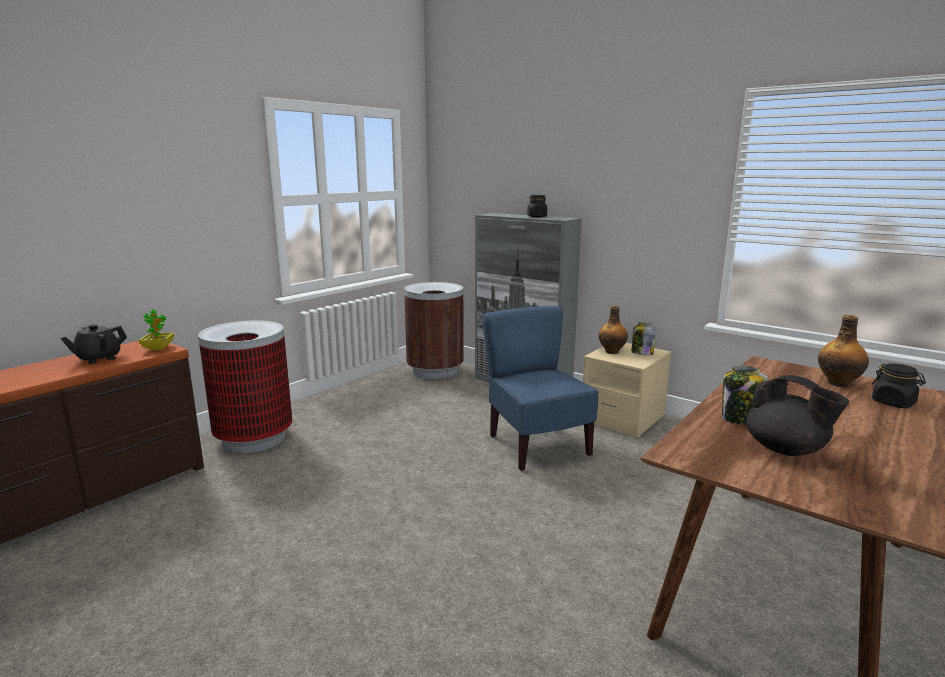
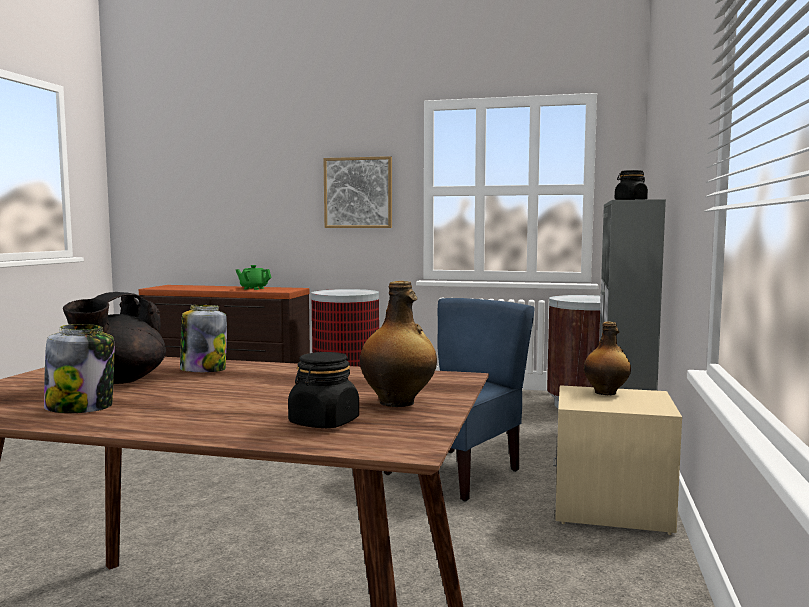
camera: 65 degrees right, 10 degrees down
(98, 358) = (253, 288): black teapot -> green teapot
(158, 348) = (284, 290): potted plant -> none
(198, 206) = (358, 193): none -> picture
(641, 353) = (632, 404): jar -> jar (81, 407)

